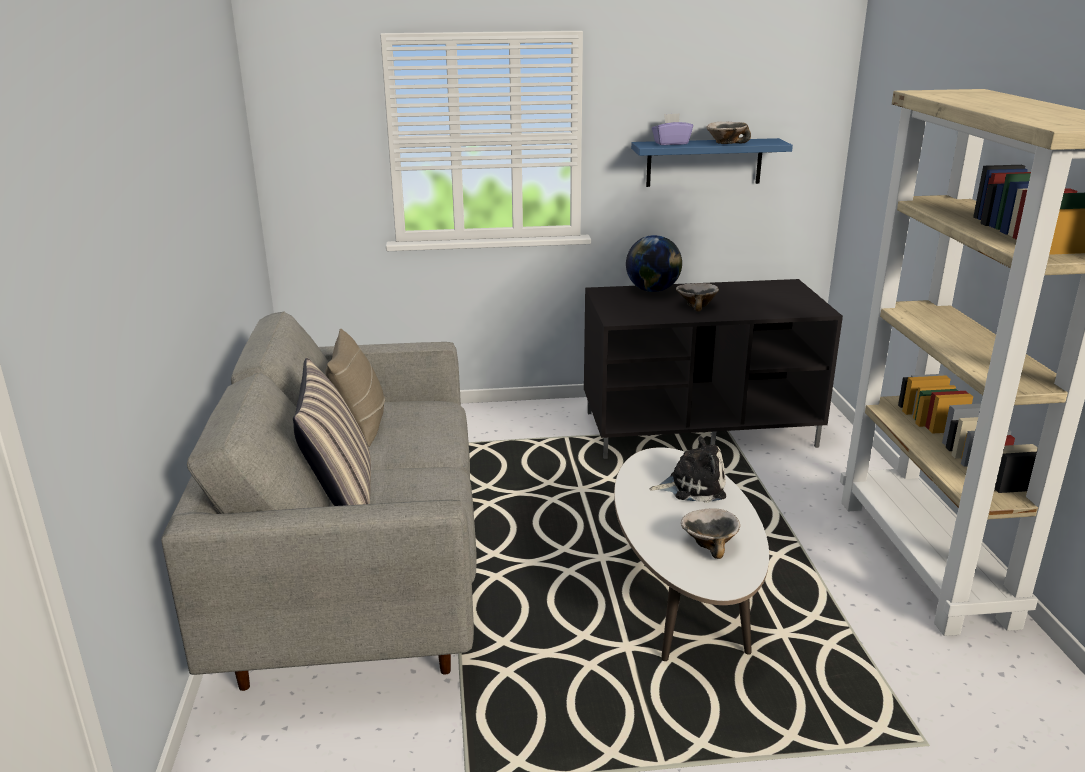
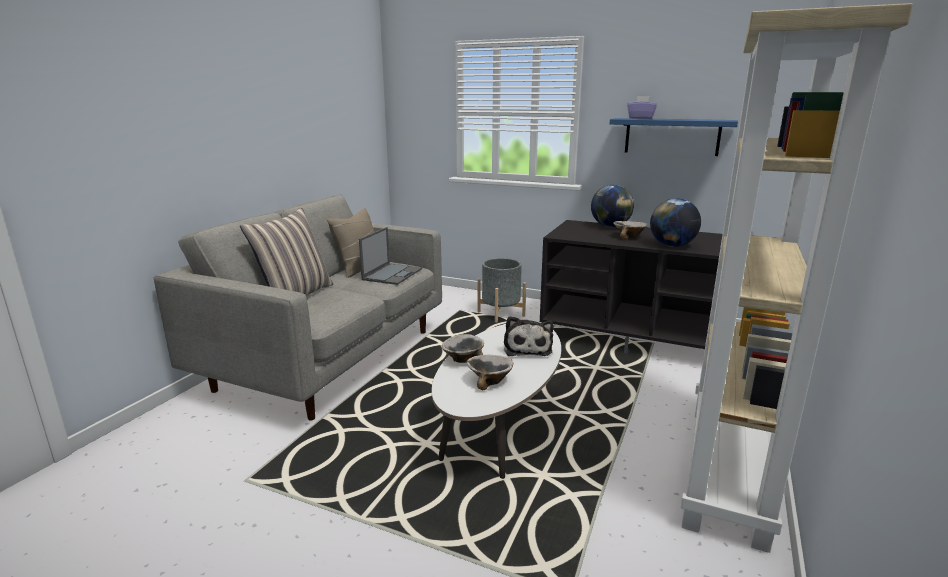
camera: 30 degrees right, 5 degrees down
(424, 423) = (392, 274): none -> laptop
(513, 435) = (501, 314): none -> grey planter
(693, 486) = (527, 348): plush toy -> plush toy turned 60 degrees clockwise
(726, 143) = (683, 119): bowl -> bowl (463, 360)
(758, 311) = (672, 246): none -> globe

